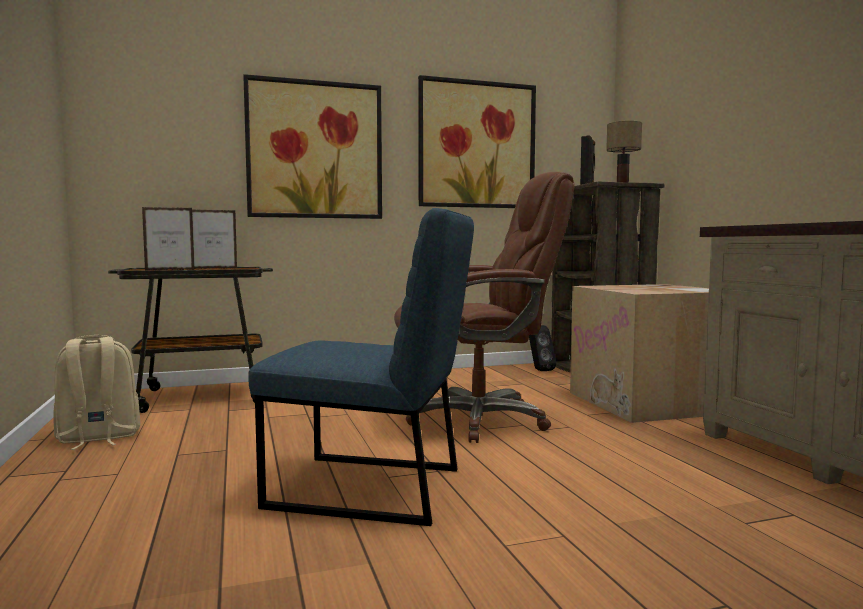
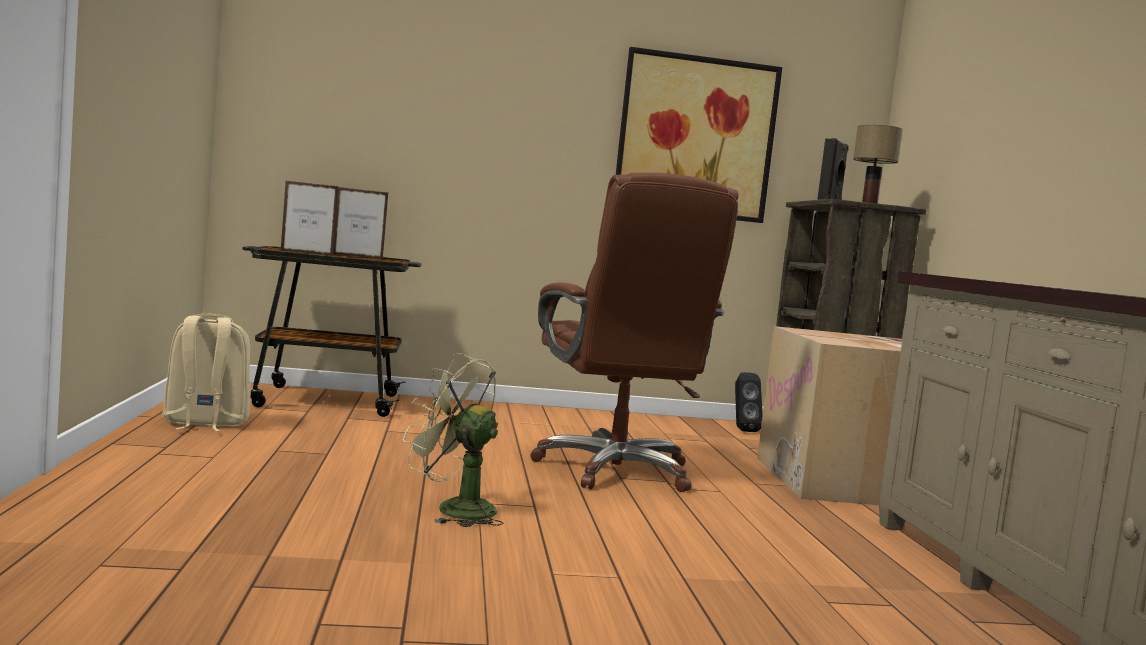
camera: 10 degrees right, 0 degrees up
(315, 150) = (492, 129): picture -> none
(371, 489) = (453, 509): blue chair -> green fan
(475, 421) = (614, 469): brown office chair -> brown office chair turned 75 degrees clockwise

